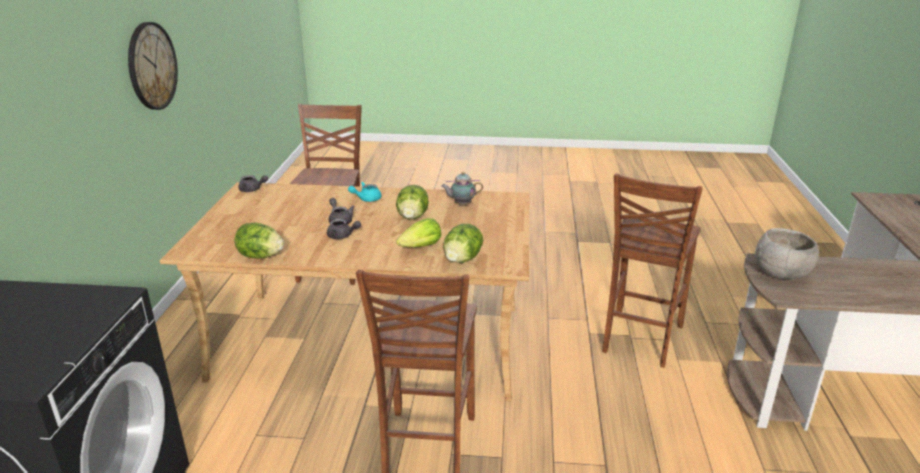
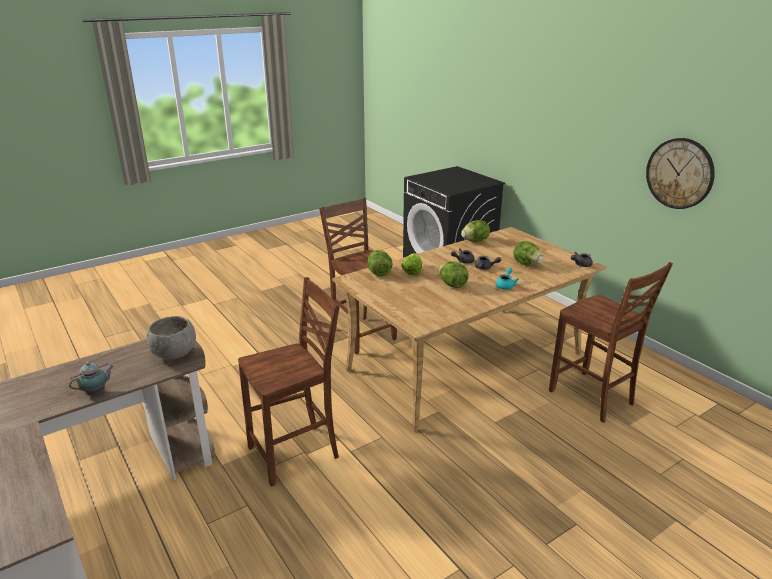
camera: 140 degrees right, 0 degrees up
(293, 208) = (527, 264): none -> lettuce
(461, 205) = (441, 305): teapot -> teapot (97, 393)
(639, 339) = (296, 453): brown chair -> brown chair turned 75 degrees clockwise

